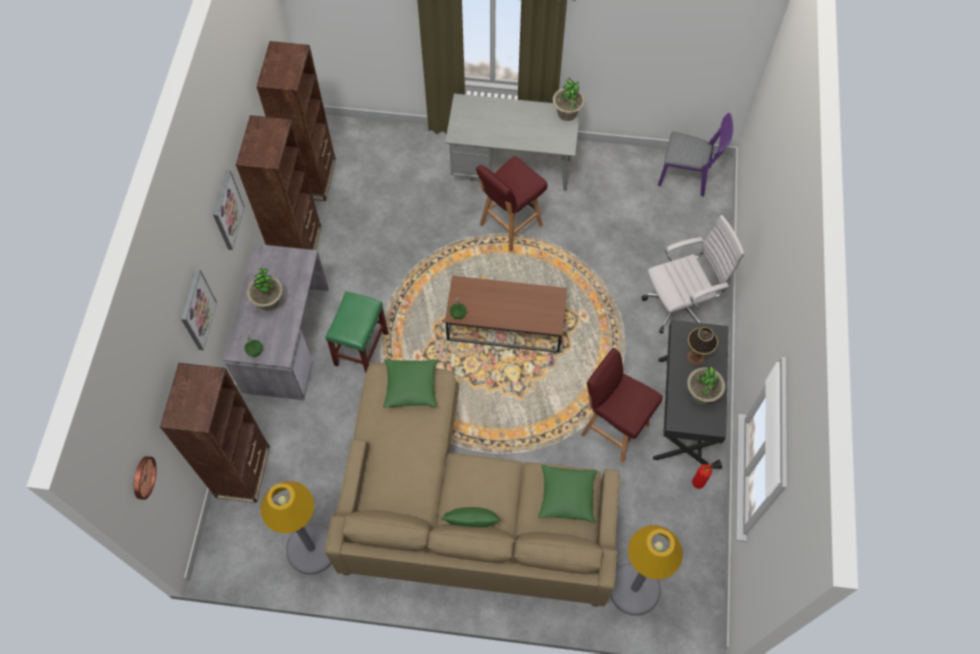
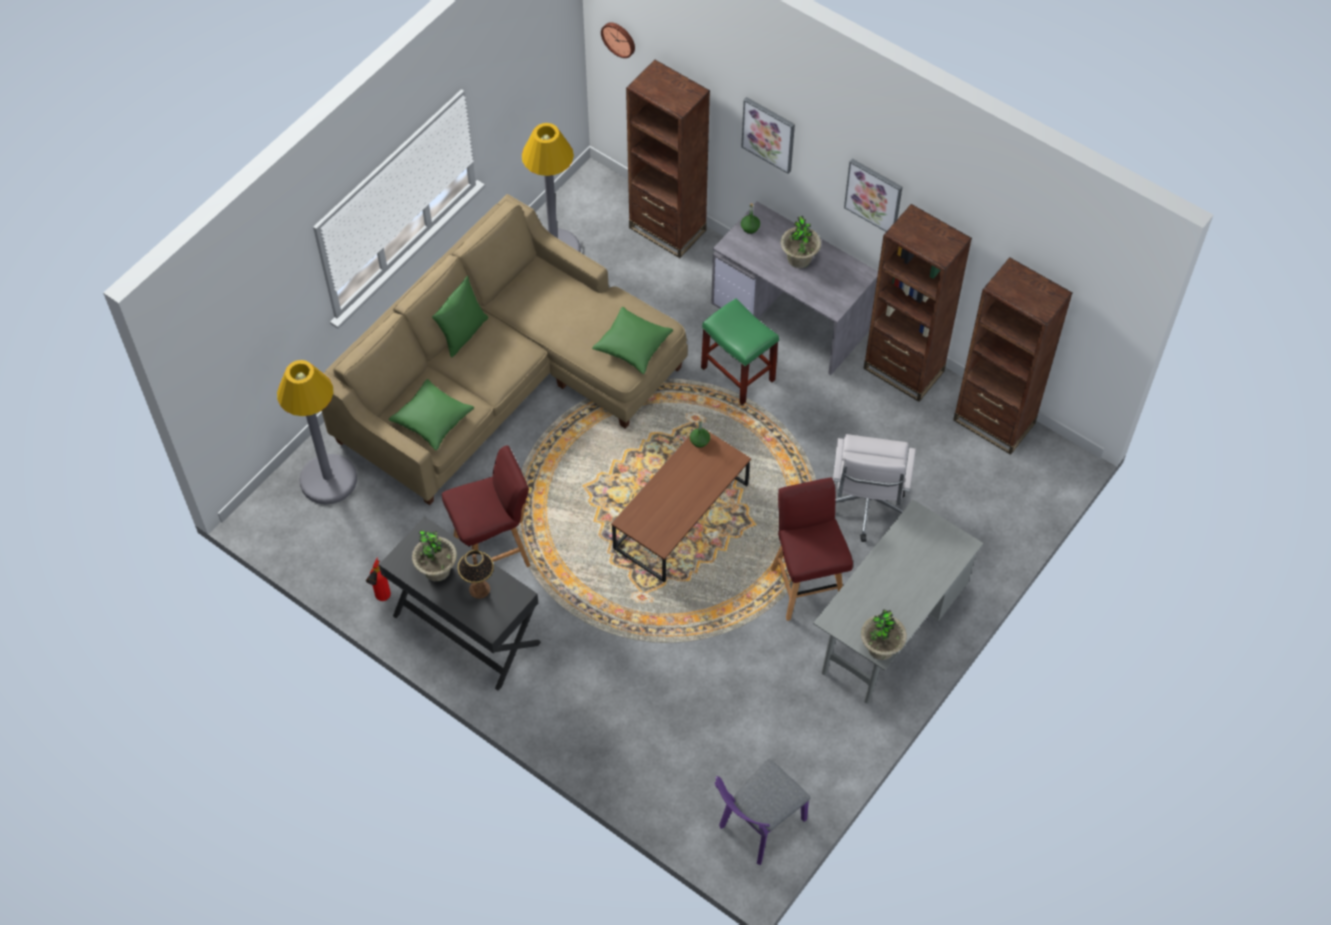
camera: 120 degrees right, 5 degrees down
(680, 305) = (589, 704): white office chair -> white office chair (866, 508)

